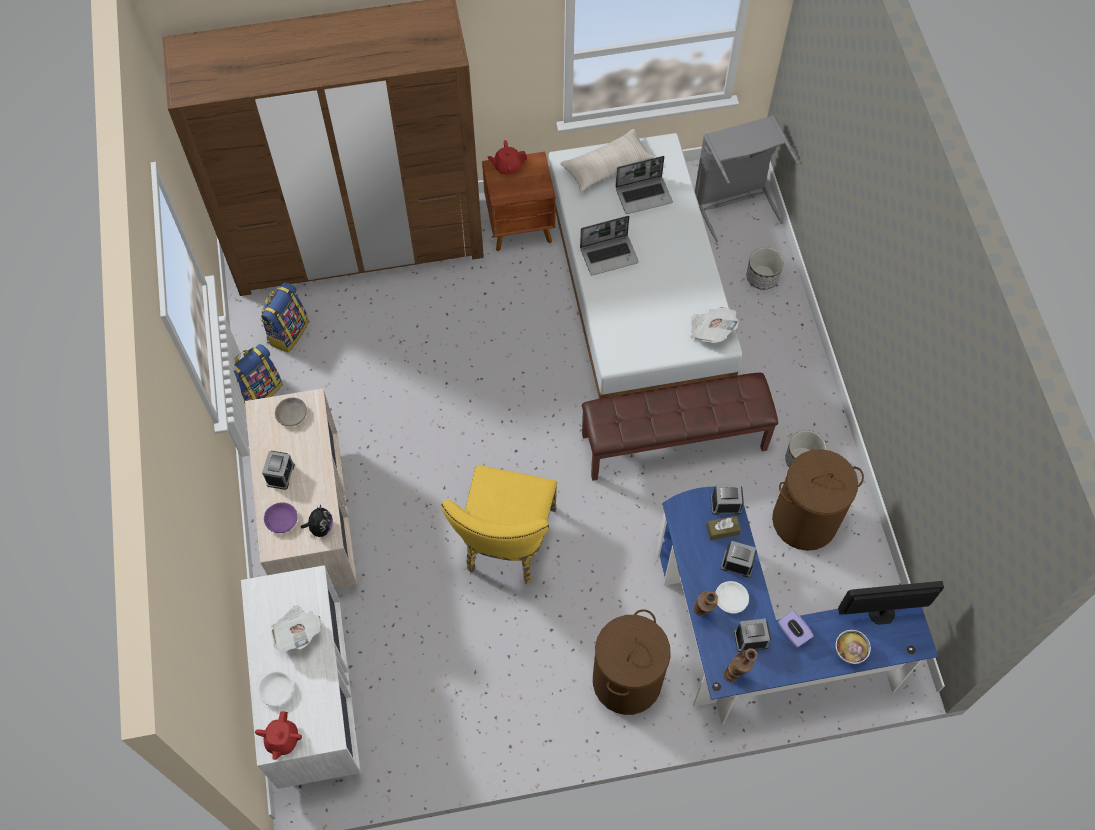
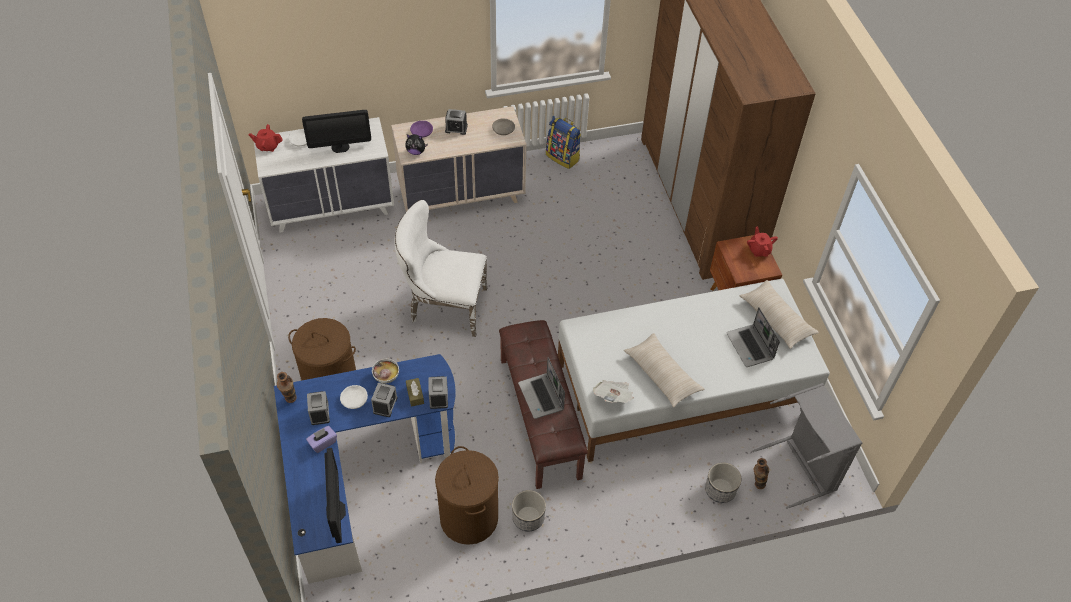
camera: 85 degrees right, 10 degrees down
(288, 332) = (614, 168): backpack -> none
(298, 632) = (340, 147): newspaper -> monitor
(506, 545) = (443, 306): yellow chair -> white chair
(609, 255) = (681, 322): laptop -> laptop (542, 397)
(681, 281) = (662, 374): none -> beige pillow
(702, 614) = (343, 380): vase -> vase (756, 485)
(849, 651) = (304, 484): bowl -> bowl (386, 377)

